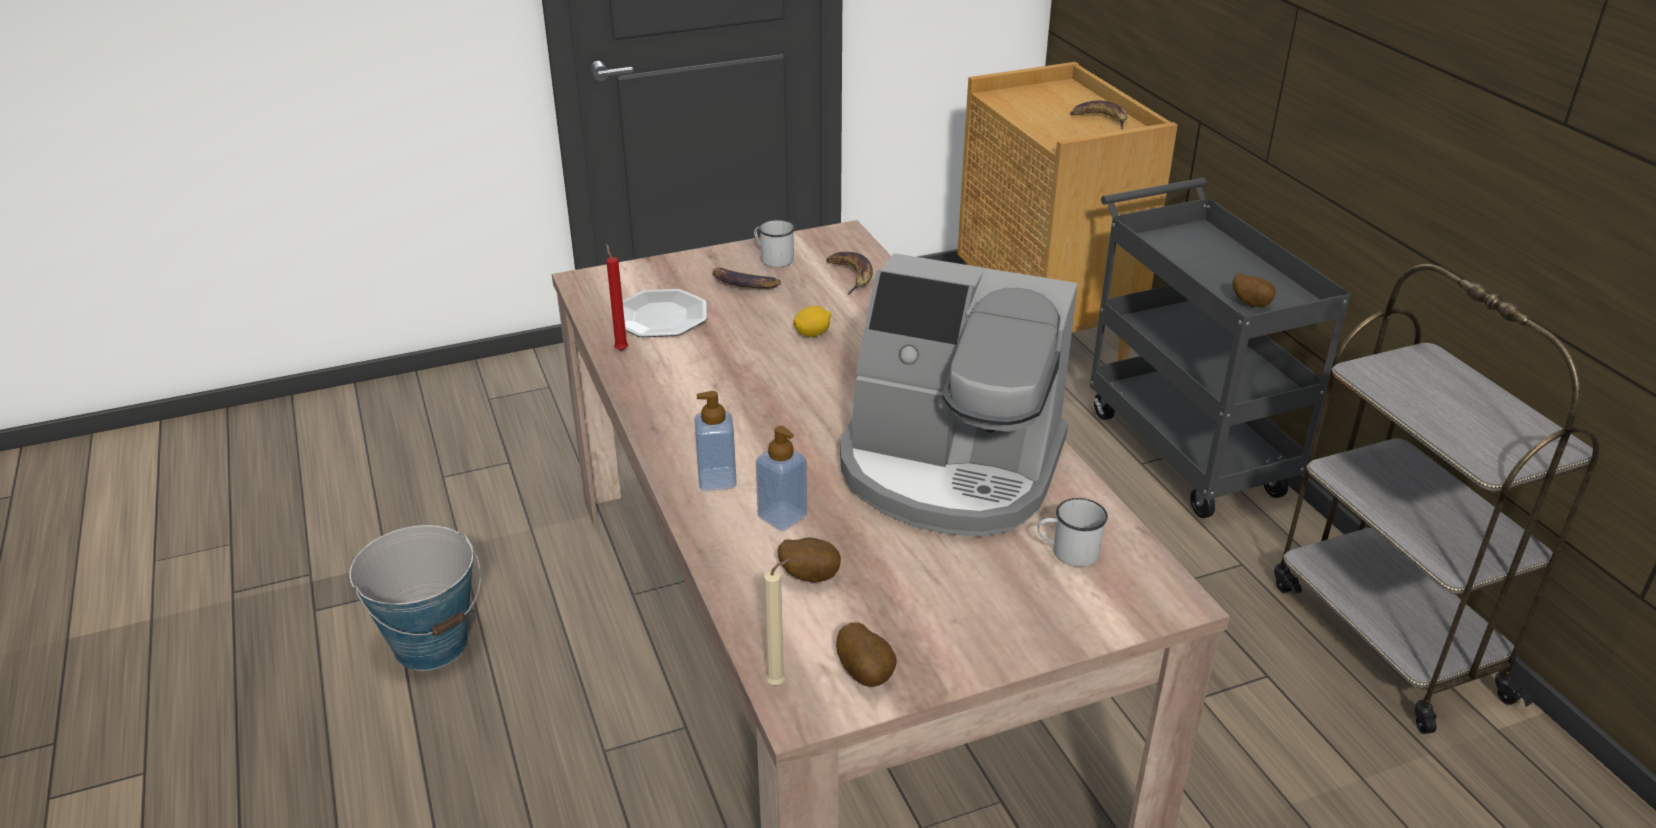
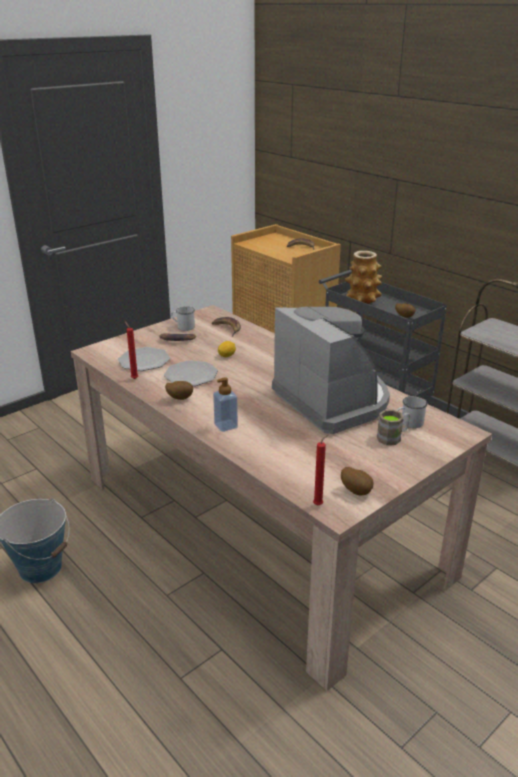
camera: 20 degrees left, 5 degrees down
(722, 362) = (191, 375): none -> plate
(779, 683) = (319, 504): beige candle -> red candle
(782, 516) = (269, 435): soap dispenser -> none
(810, 576) = (300, 457): potato -> potato (179, 398)
(950, 469) = (333, 400): coffee machine -> coffee machine turned 120 degrees counterclockwise
(1015, 576) = (393, 437): none -> brown mug
(1186, 249) = (362, 299): none -> vase

